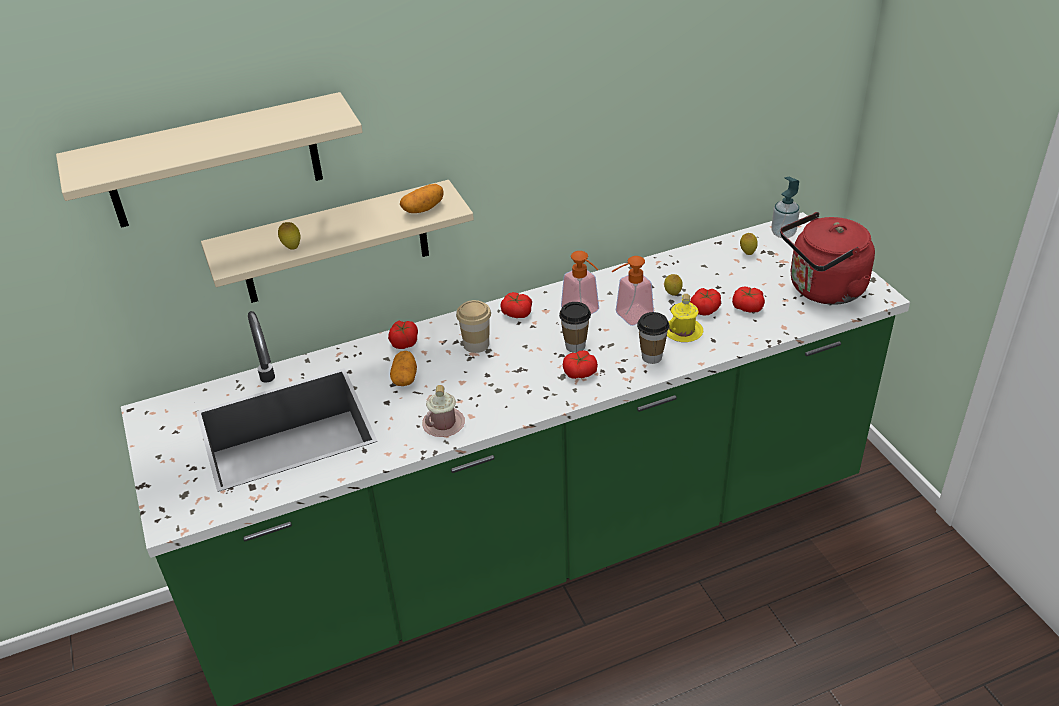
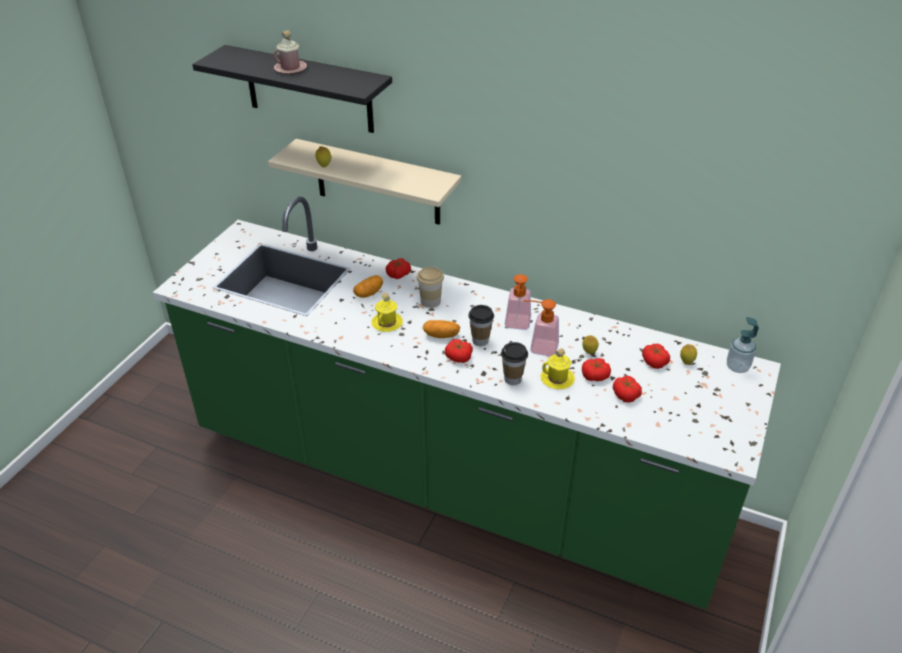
camera: 45 degrees right, 0 degrees up
(214, 162) = (308, 90): beige shelf -> black shelf
(423, 209) = (417, 183): potato -> potato (441, 335)
(443, 424) = (348, 331): pink mug -> pink mug (290, 68)
(469, 390) = (387, 323): none -> yellow mug
(516, 313) = (480, 299): tomato -> tomato (654, 362)
(823, 290) = (699, 422): red kettle -> none

